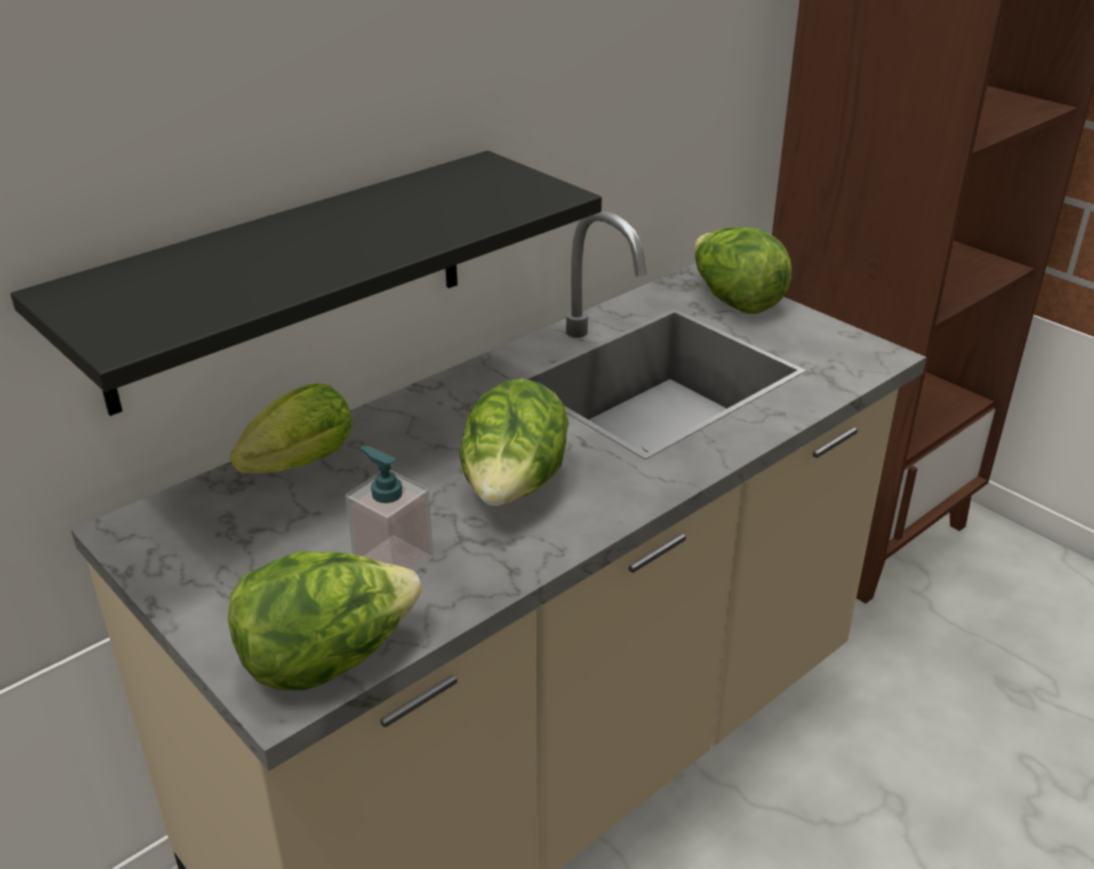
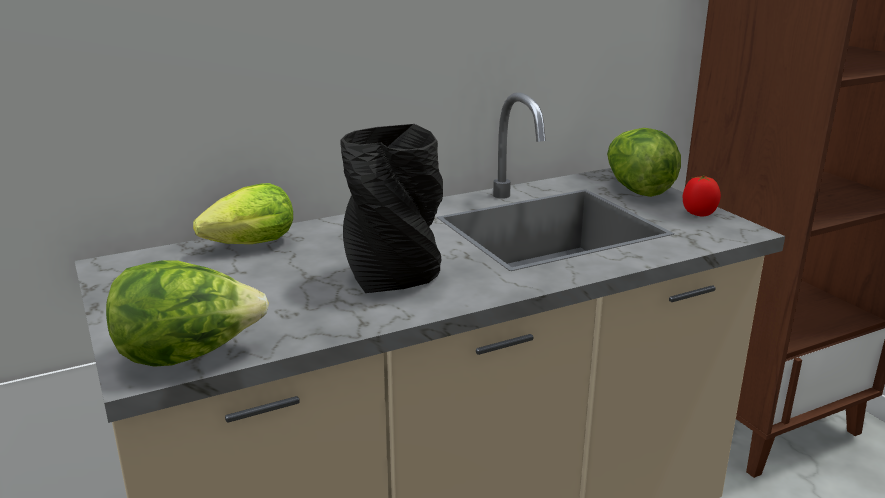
camera: 15 degrees right, 10 degrees down
(289, 279) = (266, 109): black shelf -> none
(393, 560) = (278, 305): soap dispenser -> none
(514, 490) = (395, 276): lettuce -> black vase
(820, 334) = (698, 213): none -> tomato

